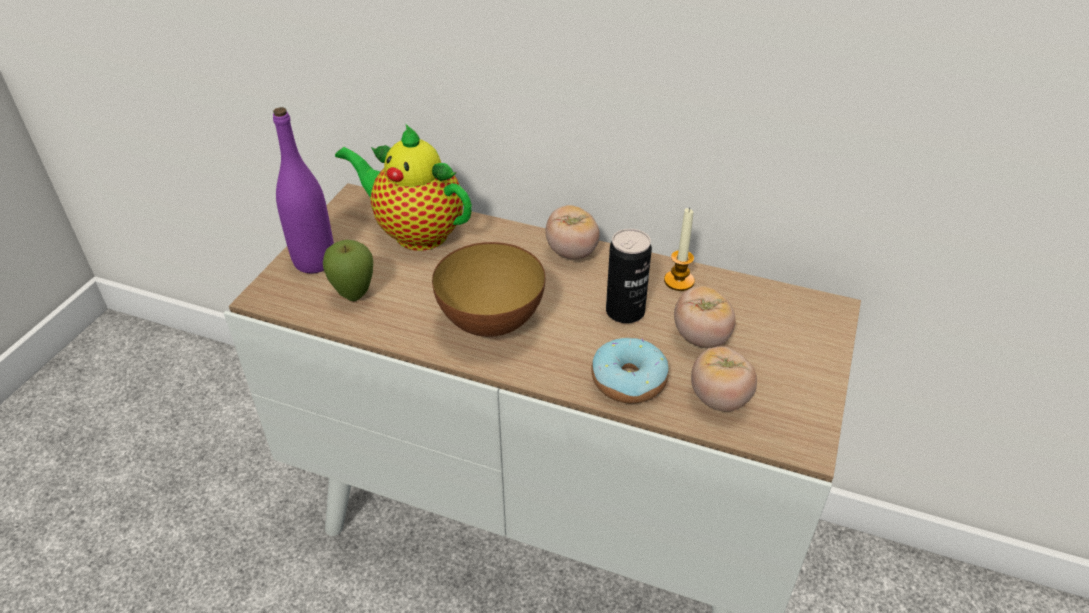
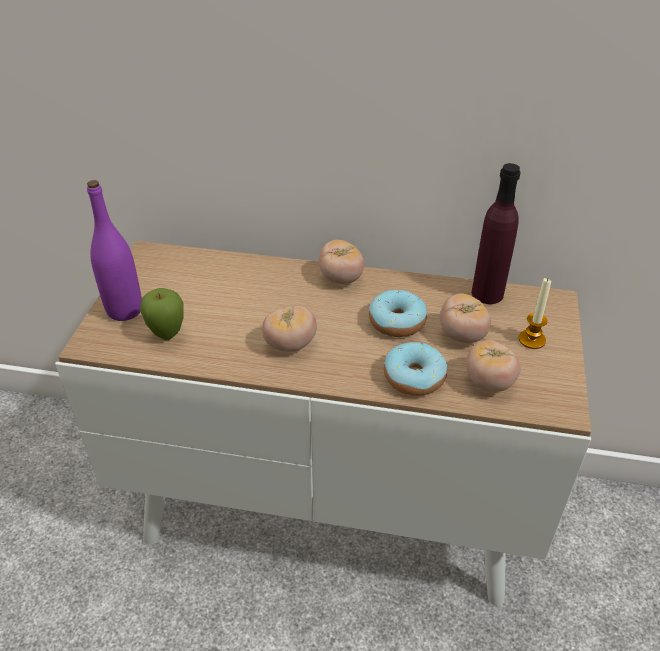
camera: 10 degrees left, 0 degrees up
(415, 232) = (205, 276): teapot -> none
(491, 323) = (290, 344): bowl -> tomato
(625, 312) = (397, 322): can -> donut
(679, 281) = (433, 292): candle -> candle (531, 340)
(745, 290) = (487, 294): none -> purple bottle

